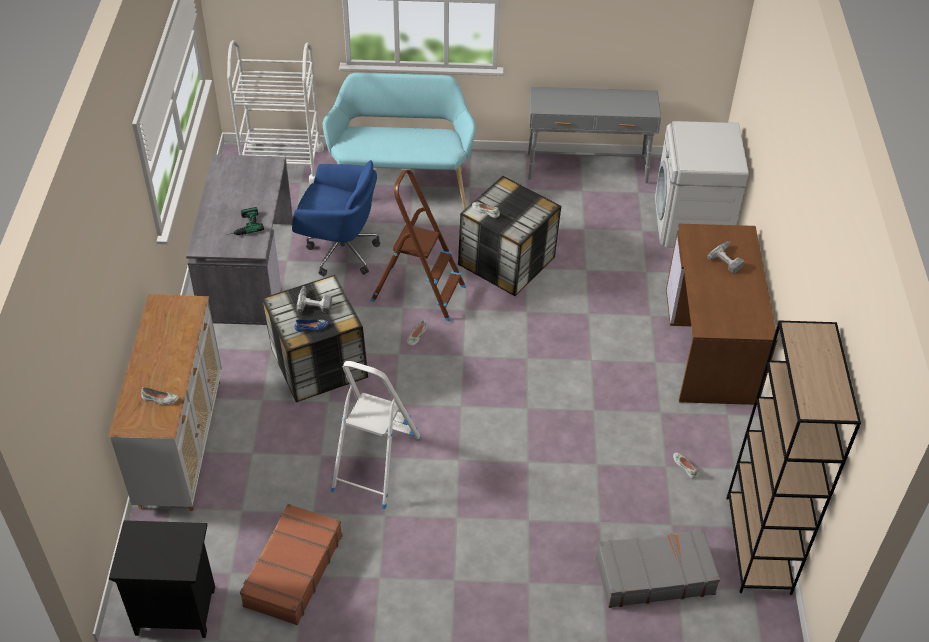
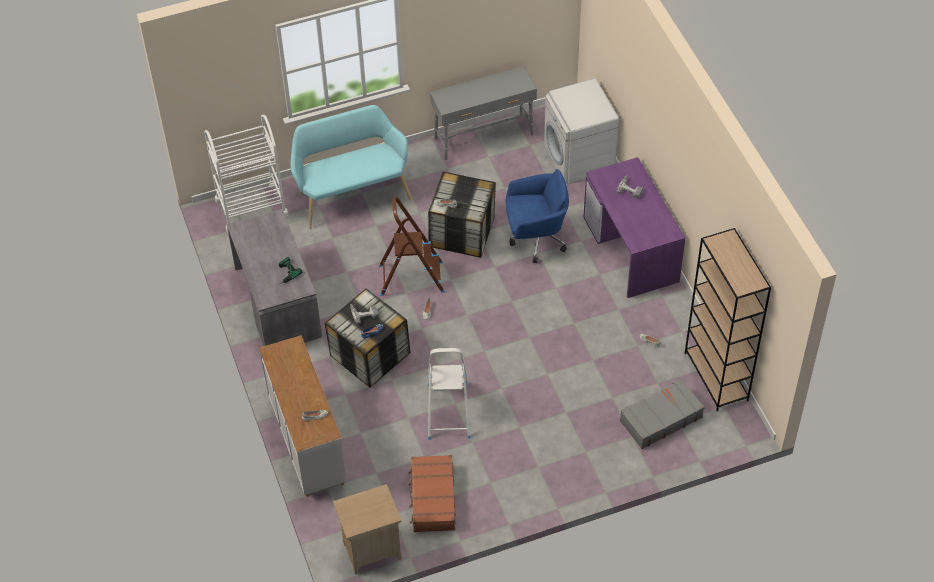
camera: 20 degrees left, 5 degrees up
(175, 608) = (370, 549): black nightstand -> beige nightstand
(339, 253) = (337, 266): blue office chair -> blue office chair (535, 241)
(711, 346) = (631, 249): brown desk -> purple desk

